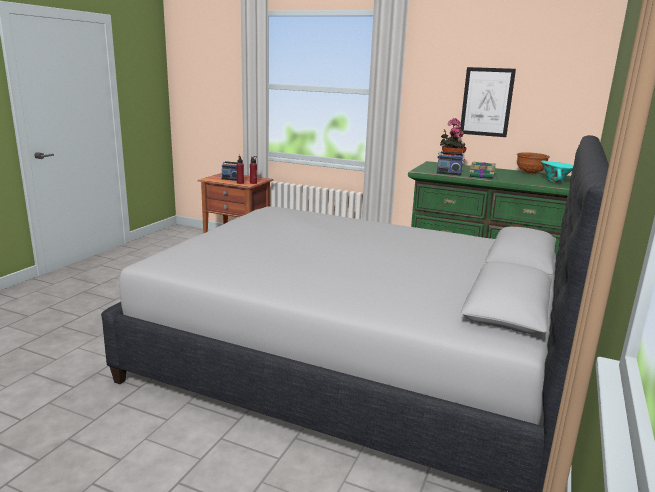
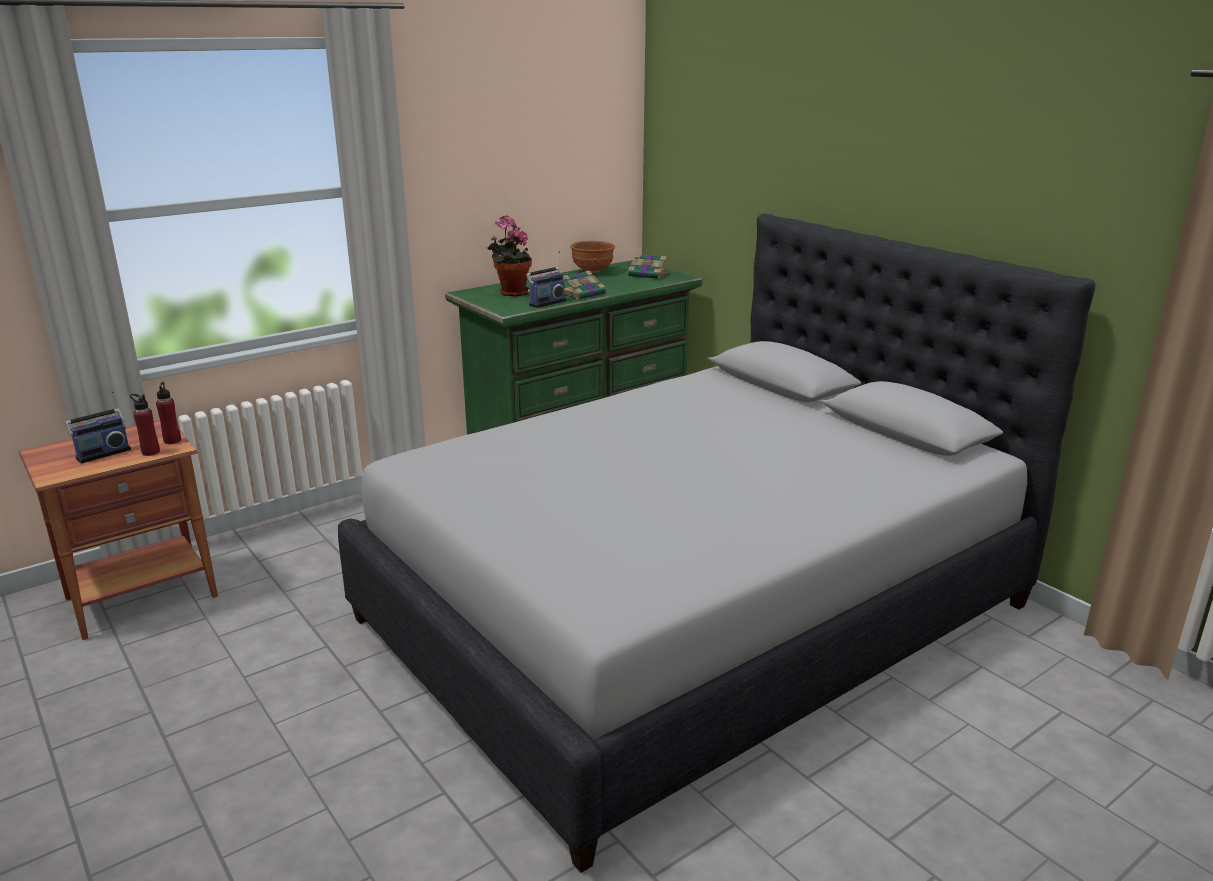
camera: 60 degrees left, 5 degrees up
(486, 102) = (514, 180): picture -> none
(555, 181) = (648, 275): turquoise bowl -> book

